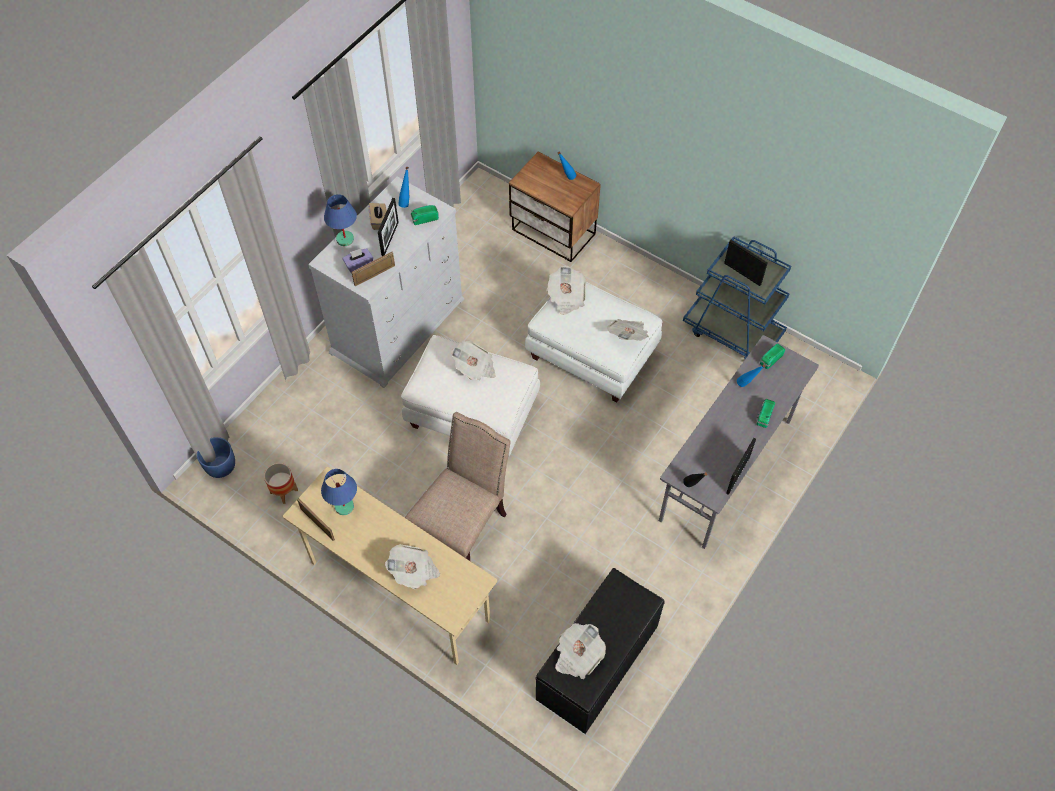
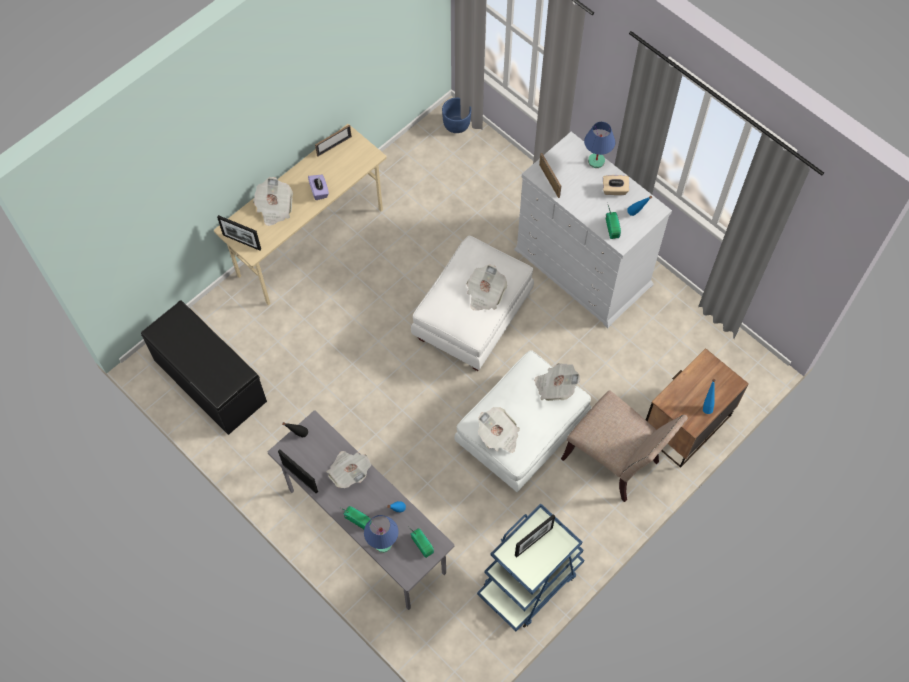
camera: 100 degrees right, 5 degrees up
(284, 491) = (422, 167): planter -> none
(344, 506) = (346, 165): blue table lamp -> blue table lamp (383, 543)
(359, 265) = (563, 169): purple tissue box -> purple tissue box (319, 191)
(390, 239) = (591, 197): picture frame -> picture frame (242, 242)
(462, 528) = (358, 296): beige chair -> beige chair (615, 461)
(577, 656) = (187, 332): newspaper -> newspaper (349, 472)

